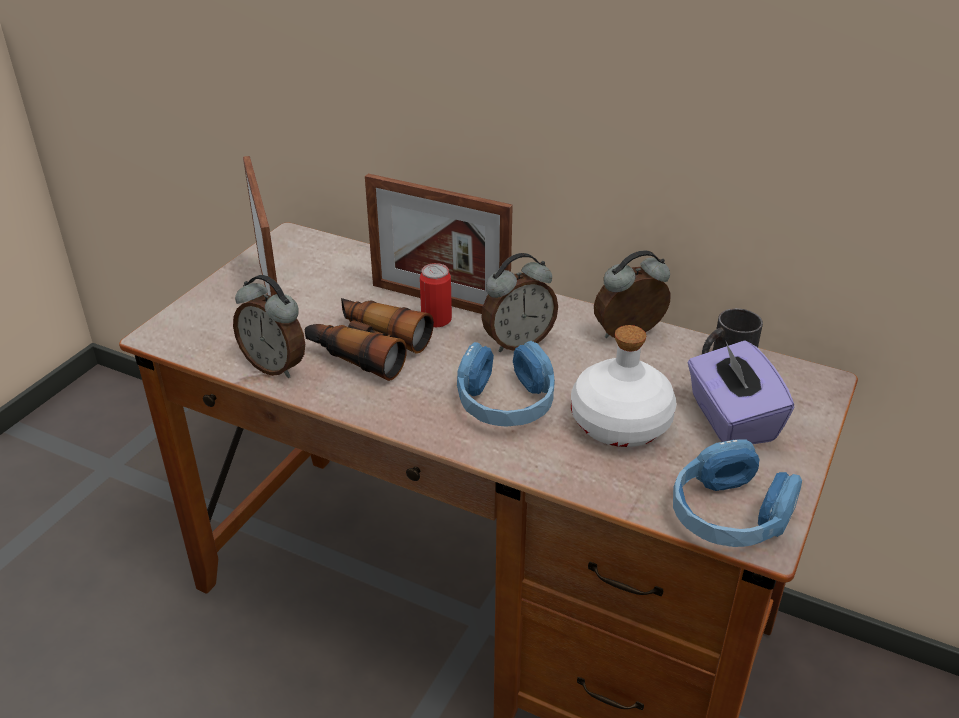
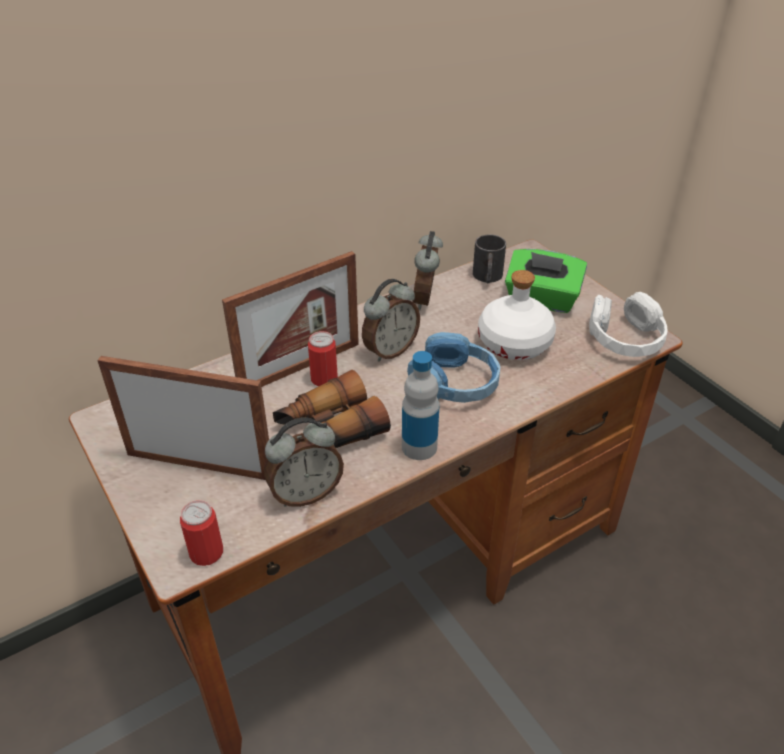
camera: 60 degrees left, 5 degrees up
(177, 342) = (206, 552): none -> can
(387, 410) = (419, 447): none -> bottle
(517, 342) = (389, 350): alarm clock -> alarm clock turned 45 degrees clockwise
(729, 515) = (624, 339): blue headphones -> white headphones
(730, 419) = (541, 299): purple tissue box -> green tissue box

